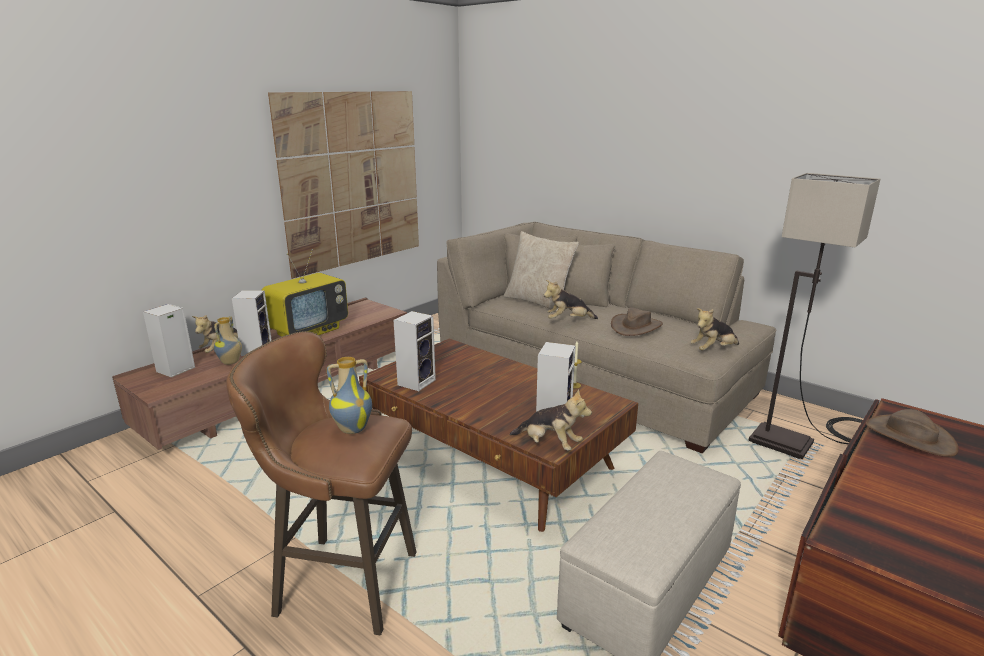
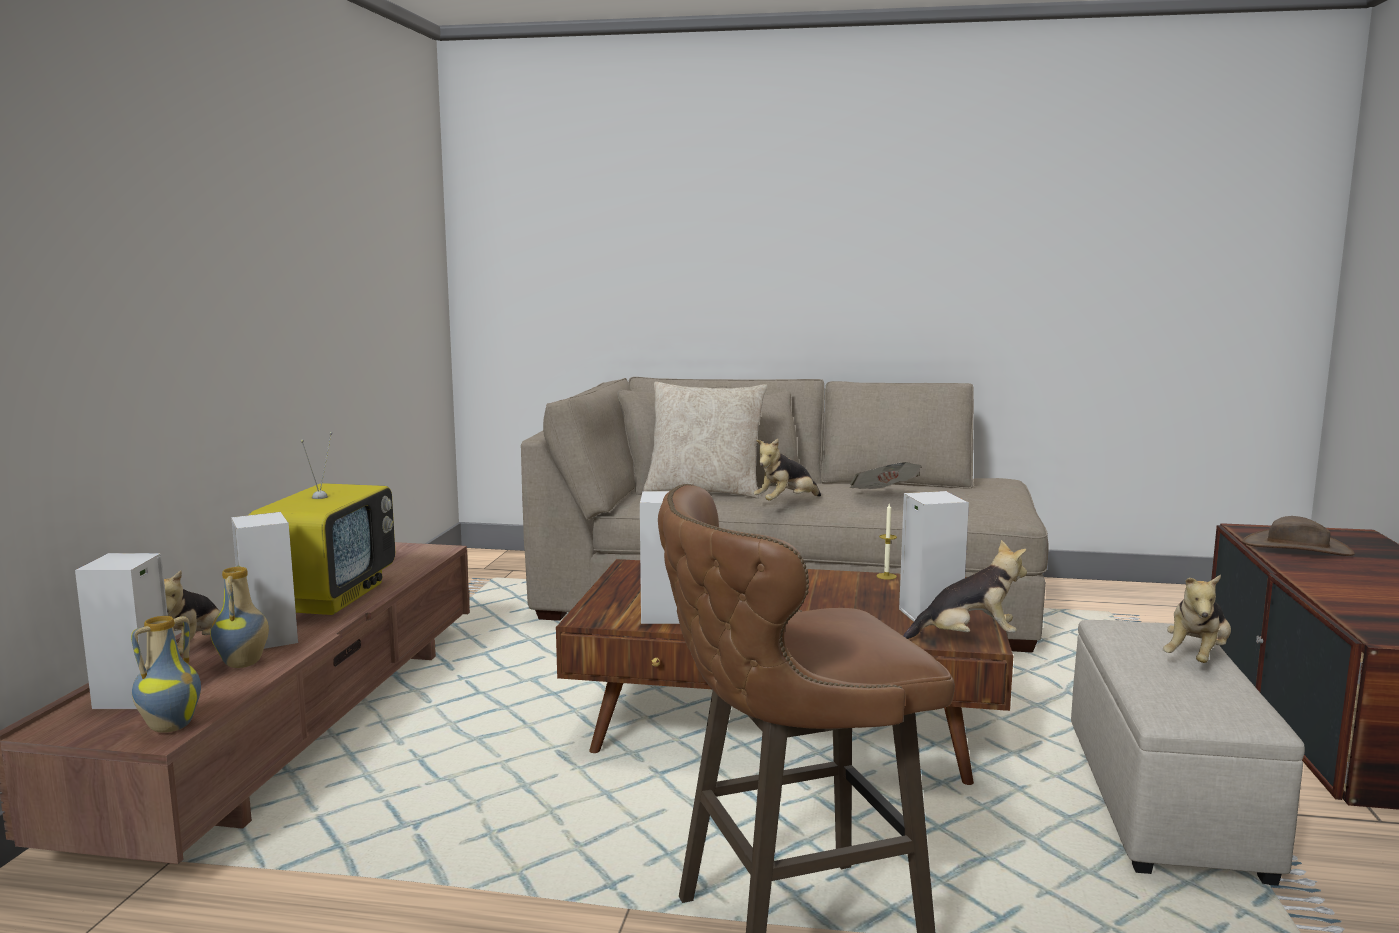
camera: 30 degrees left, 10 degrees down
(353, 180) = (332, 316): picture -> none
(353, 428) = (838, 621): vase -> vase (170, 726)
(636, 326) = (884, 496): brown hat -> newspaper
(713, 350) = (1004, 506): plush toy -> plush toy (1197, 658)
(824, 438) = (1130, 608): floor lamp -> none

